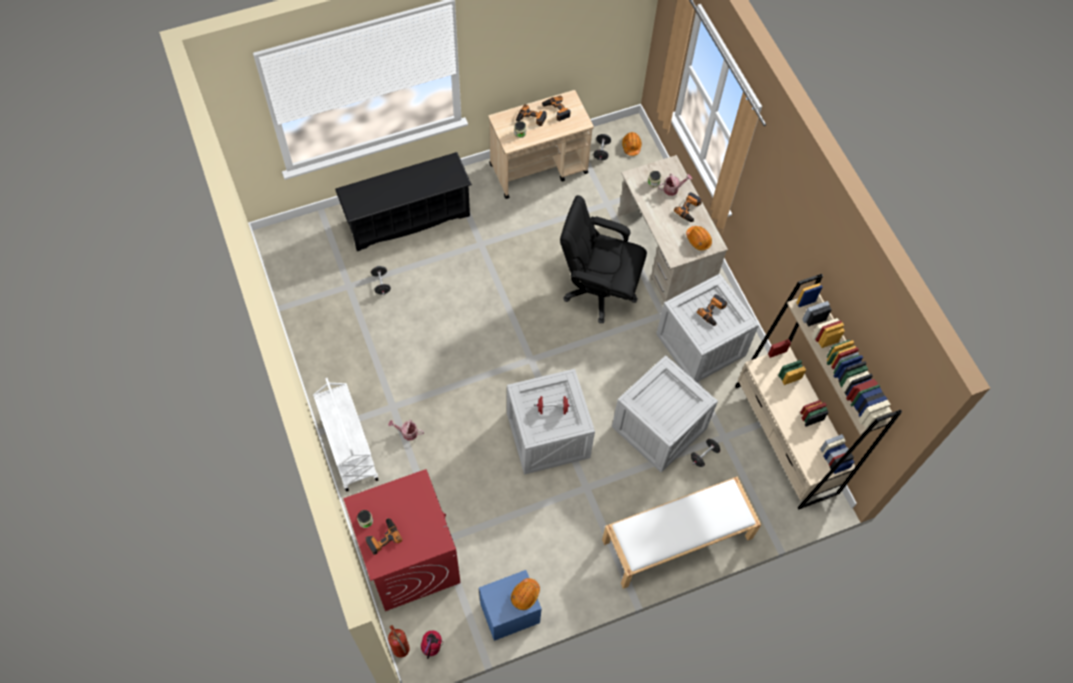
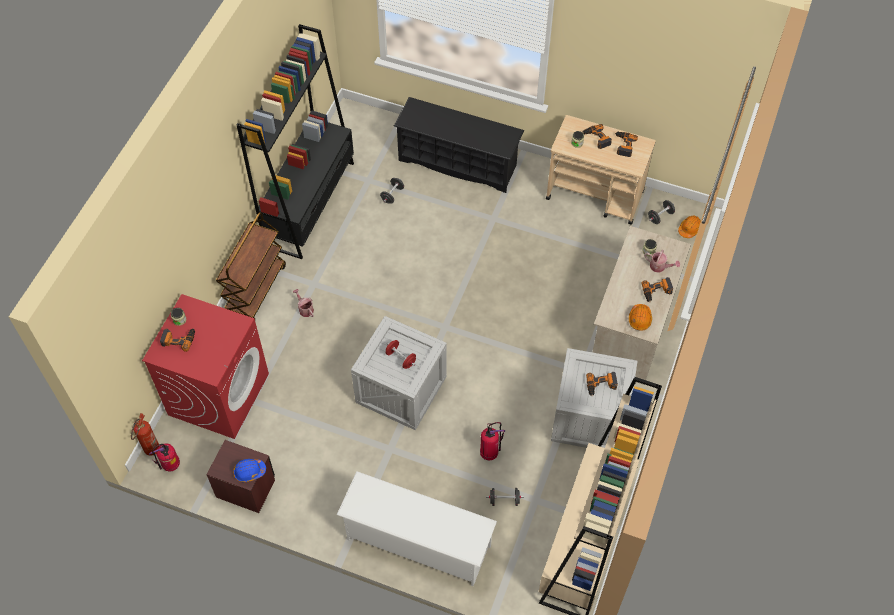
camera: 45 degrees right, 5 degrees down
(320, 342) = (310, 204): none -> black bookcase
(349, 449) = (255, 289): white cart -> brown cart
(509, 613) = (245, 488): blue nightstand -> brown nightstand
(525, 595) = (249, 472): orange hard hat -> blue hard hat
(598, 290) = (549, 316): black office chair -> none
(659, 429) = (489, 452): crate -> fire extinguisher
(676, 540) = (417, 542): white bench -> white shoe rack

